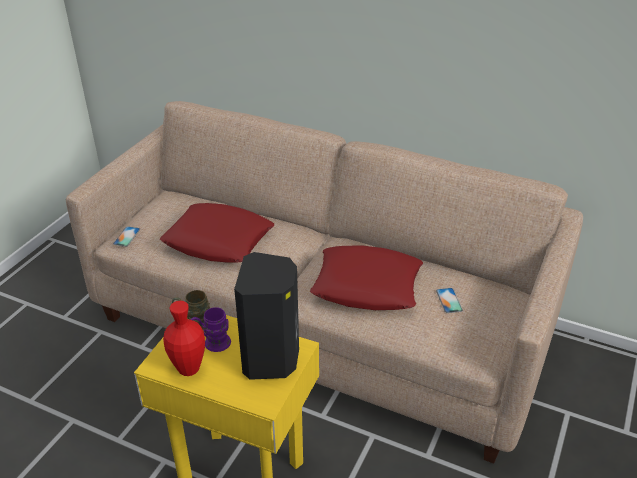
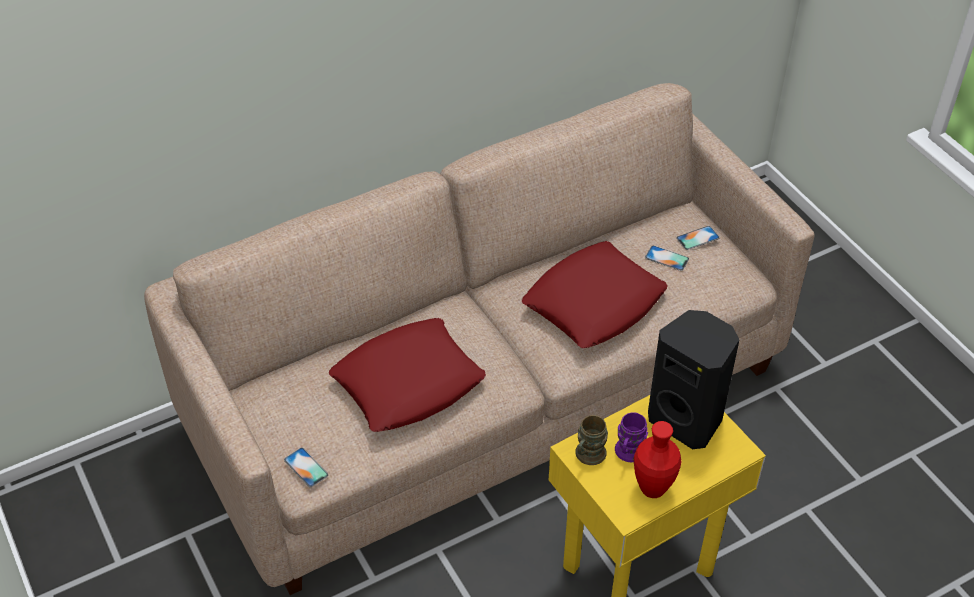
camera: 55 degrees left, 10 degrees up
(489, 308) = (697, 238): none -> phone

